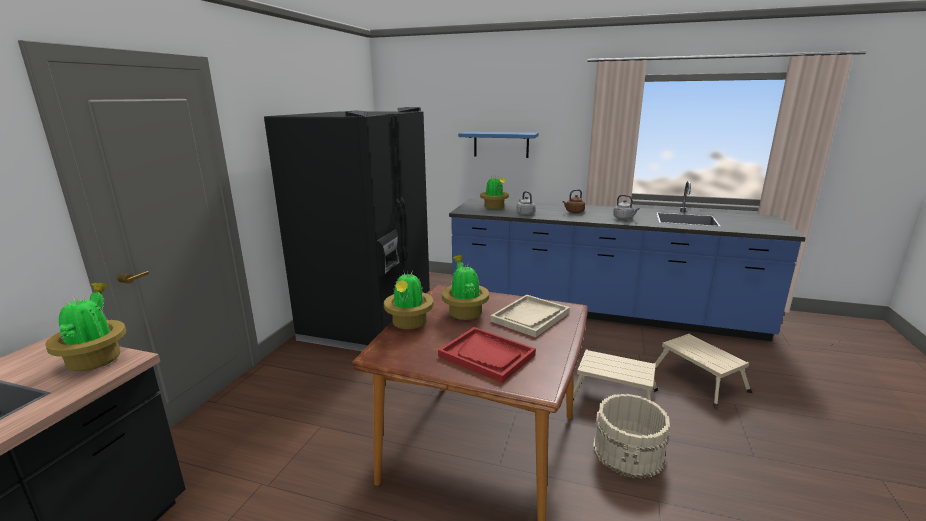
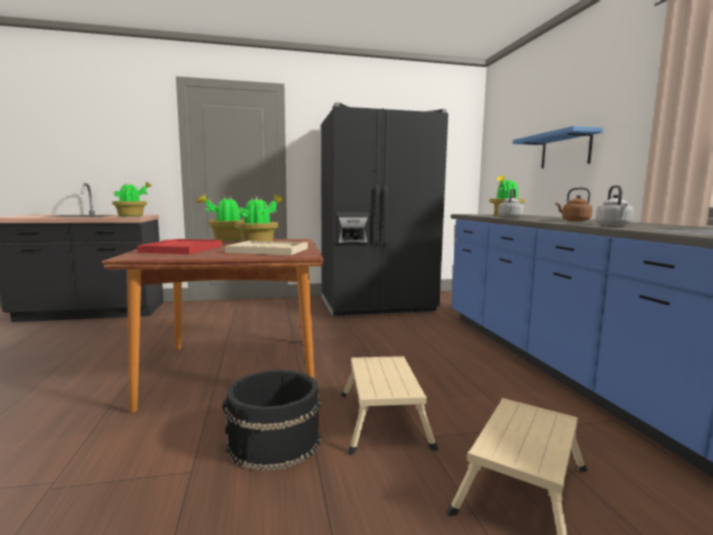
camera: 60 degrees right, 10 degrees down
(629, 451) = (274, 442): beige bucket -> black bucket

